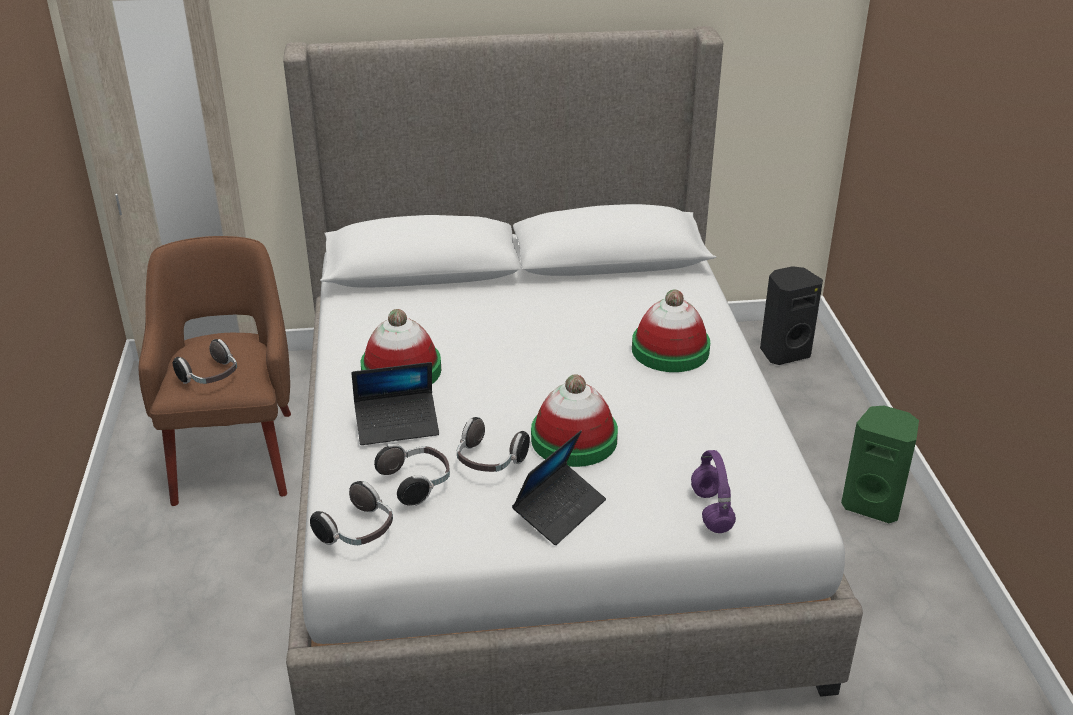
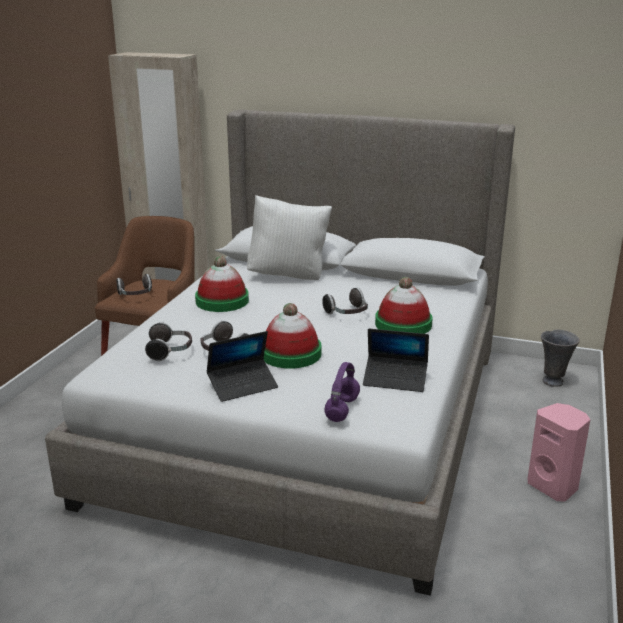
camera: 25 degrees right, 10 degrees down
(358, 532) = (113, 366): headphones -> headphones (347, 313)
(397, 425) = (190, 323): laptop -> laptop (395, 379)
(452, 299) = (289, 275): none -> white pillow
(783, 352) = (553, 381): black speaker -> grey vase
(873, 504) = (554, 486): green speaker -> pink speaker

